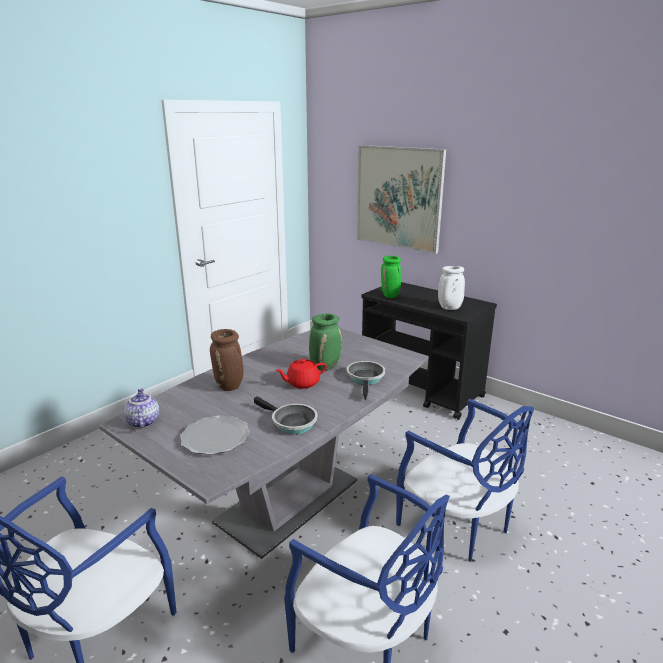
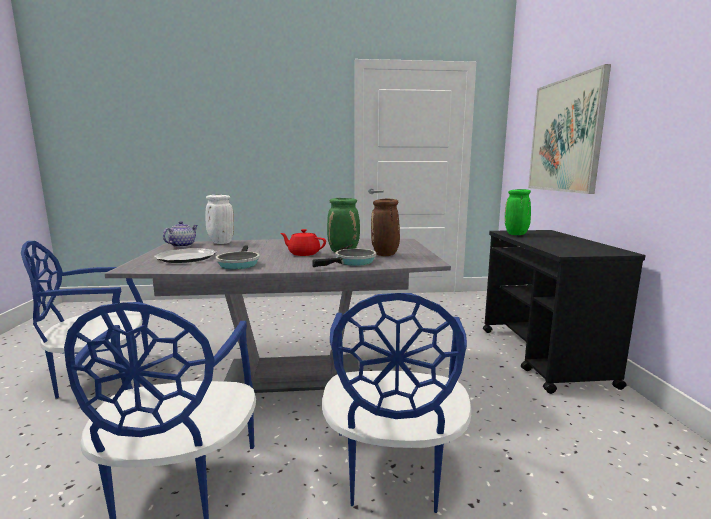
camera: 45 degrees right, 10 degrees down
(229, 386) = (260, 245): brown vase -> brown vase (385, 255)
(449, 308) = (563, 247): white vase -> white vase (220, 243)

